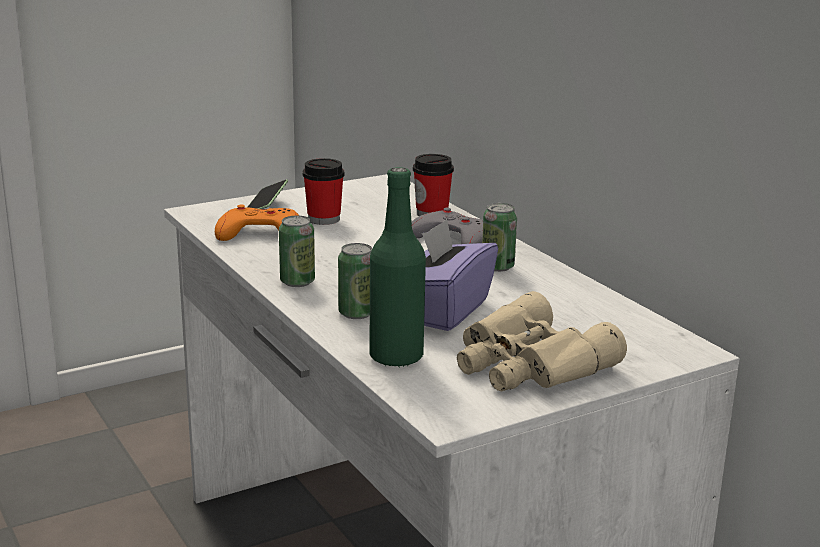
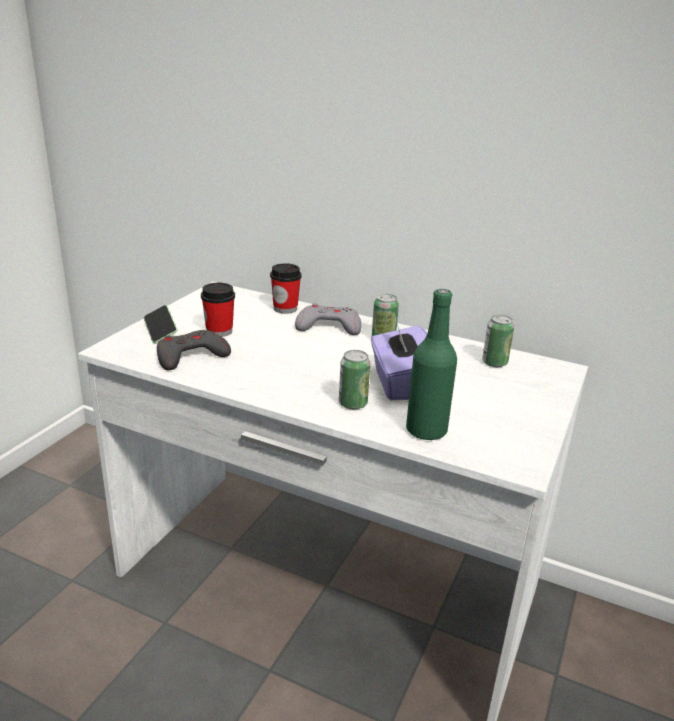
camera: 35 degrees left, 5 degrees up
(260, 234) = (190, 356): orange game controller -> grey game controller
(297, 282) = (276, 390): can -> can (494, 363)
(527, 365) = (503, 409): beige binoculars -> none

